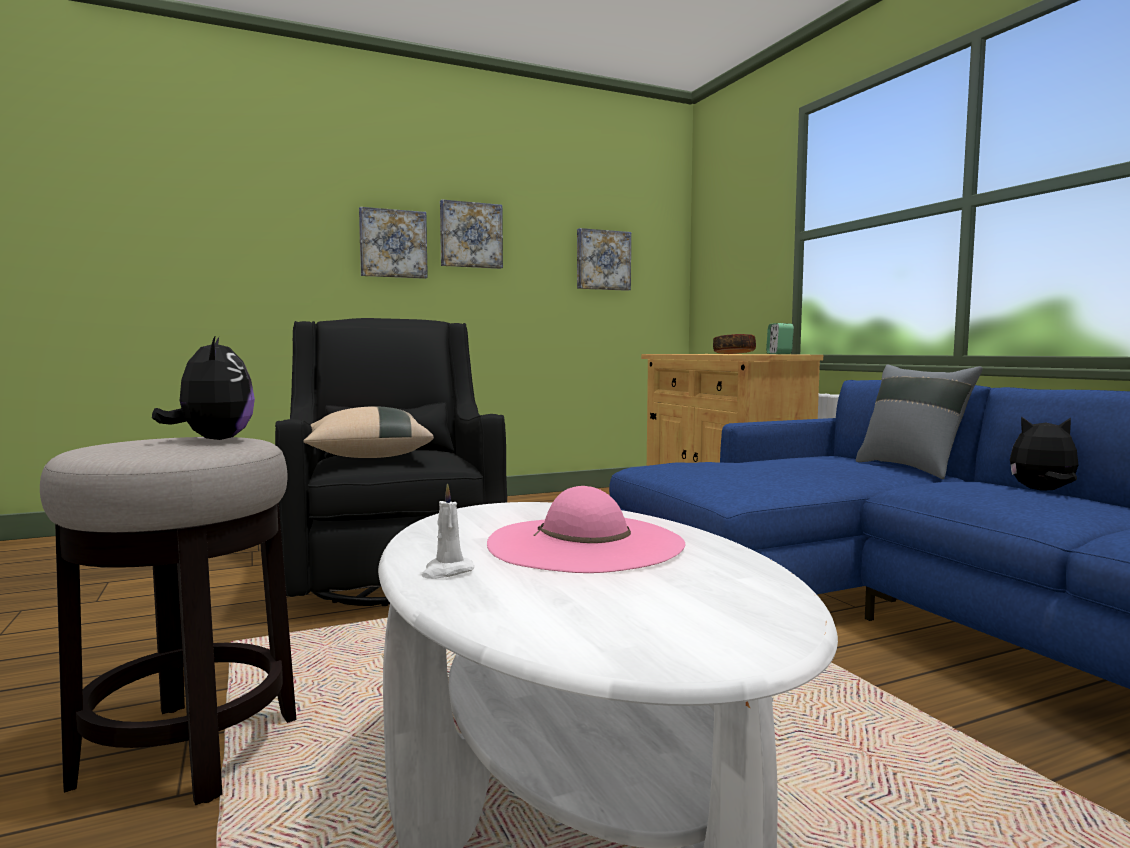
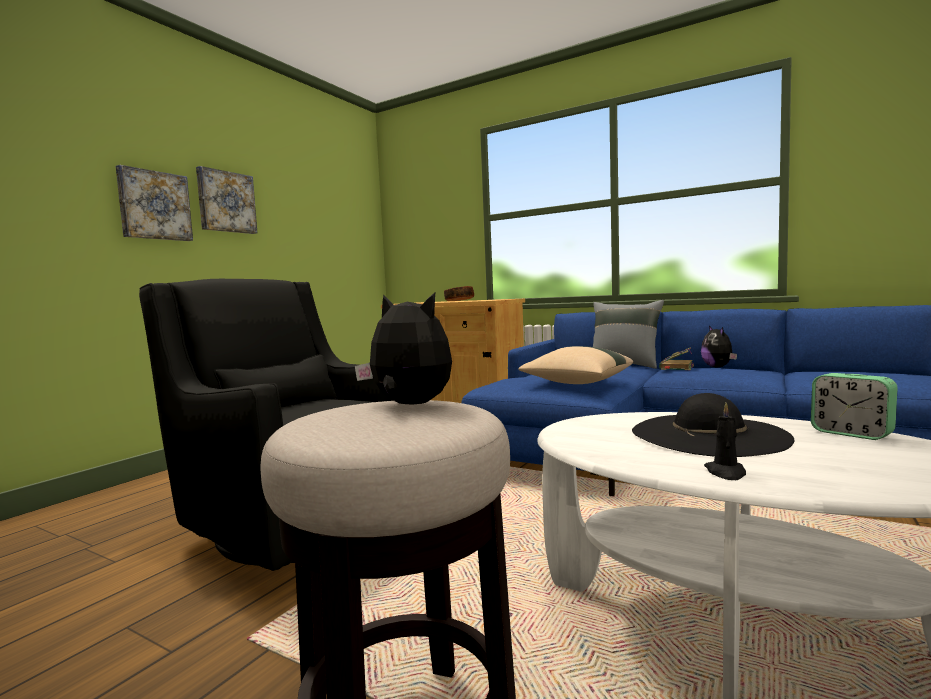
camera: 35 degrees left, 0 degrees up
(367, 457) = (298, 413): beige pillow -> beige pillow (576, 383)
(447, 572) = (726, 473): white candle -> black candle
(586, 543) = (708, 435): pink hat -> black hat
(602, 260) = (328, 229): picture -> none
(779, 354) = (494, 299): alarm clock -> alarm clock (851, 433)
(957, 480) = (676, 367): none -> book
(1042, 491) = (718, 367): plush toy -> plush toy turned 75 degrees counterclockwise

